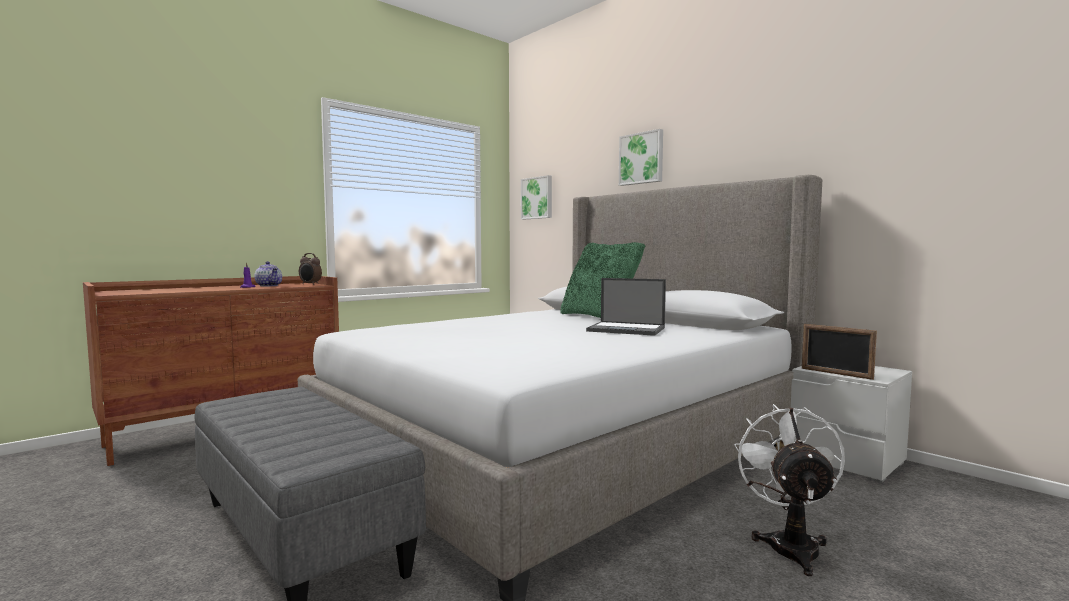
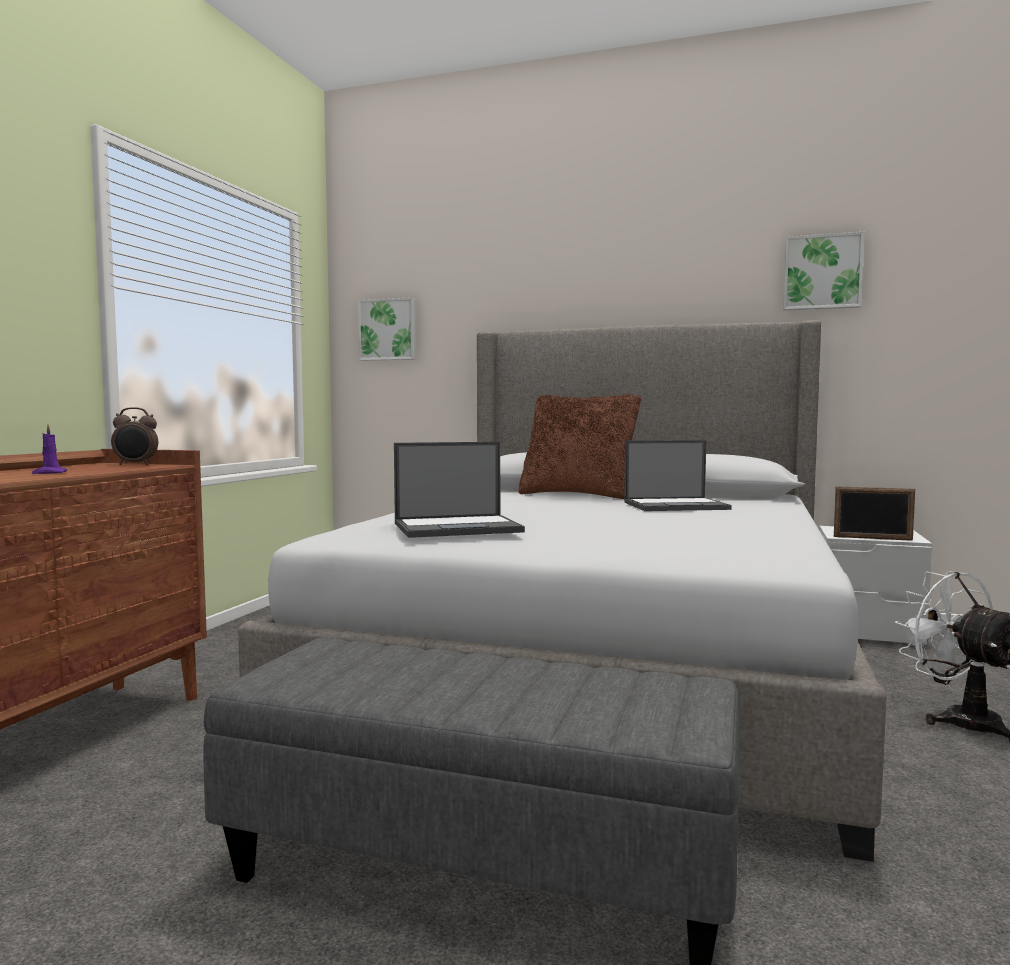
camera: 30 degrees left, 0 degrees up
(269, 285) = (71, 469): teapot -> none
(411, 331) = (458, 527): none -> laptop
(599, 316) = (578, 494): green pillow -> brown pillow
(642, 158) = (571, 285): picture -> picture (822, 272)

